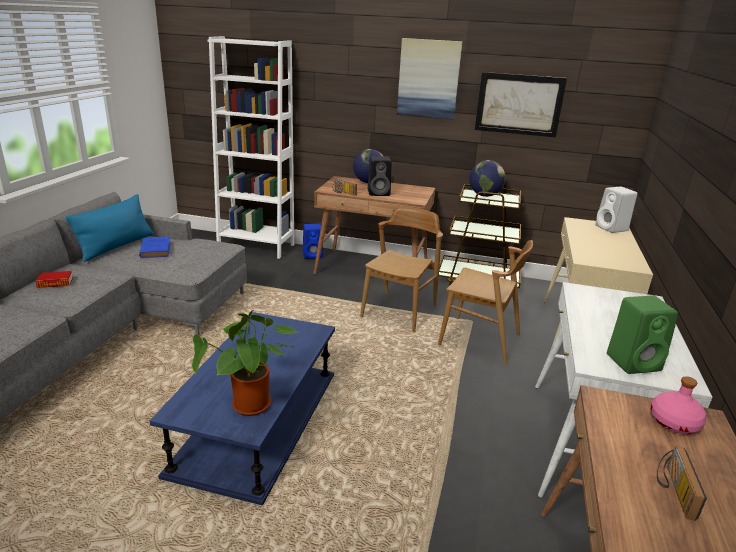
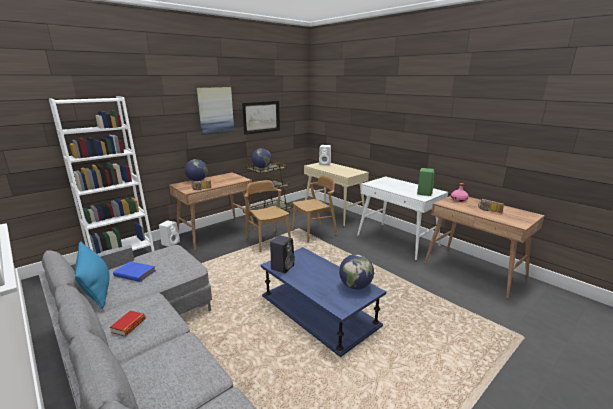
camera: 55 degrees left, 5 degrees down
(252, 408) = (355, 286): potted plant -> globe
(313, 255) = (171, 243): blue speaker -> white speaker
(379, 193) = (218, 183): black speaker -> black speaker (282, 267)

